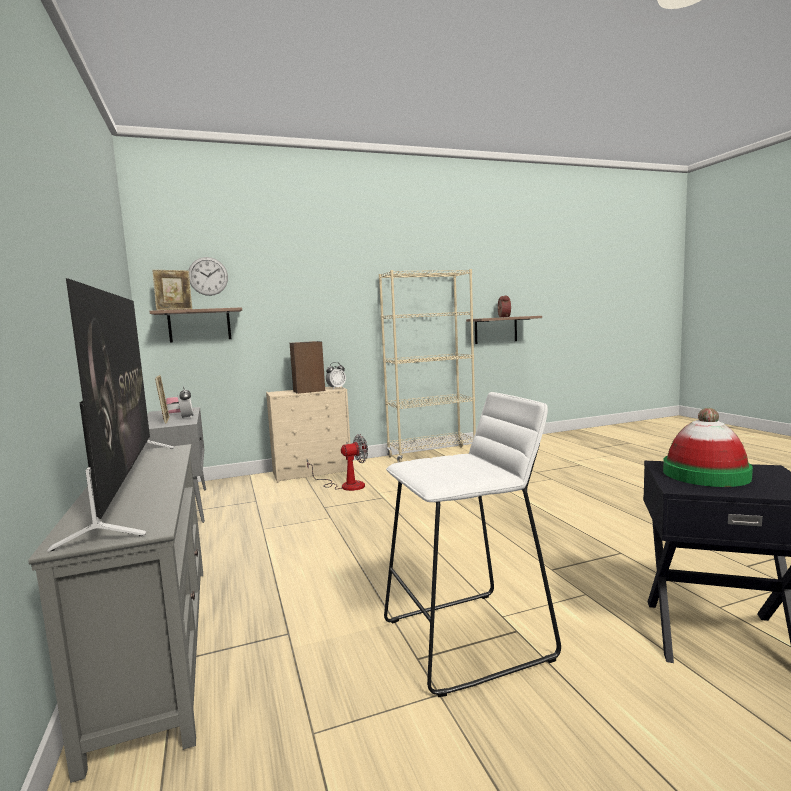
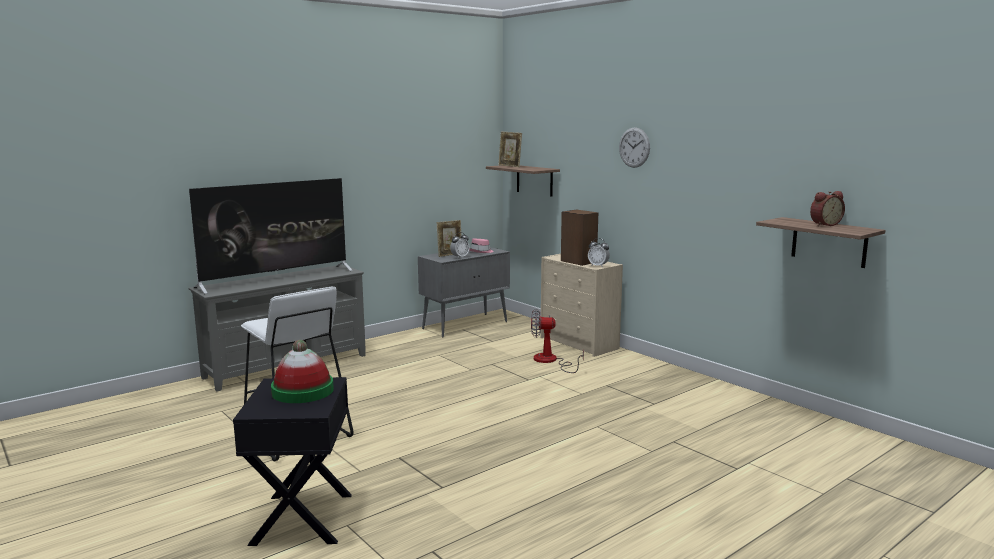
camera: 70 degrees right, 5 degrees up
(208, 276) = (542, 137): wall clock -> wall clock (634, 147)
(345, 485) = (550, 361): fan -> fan turned 135 degrees clockwise
(432, 455) = (689, 381): beige bookcase -> none

